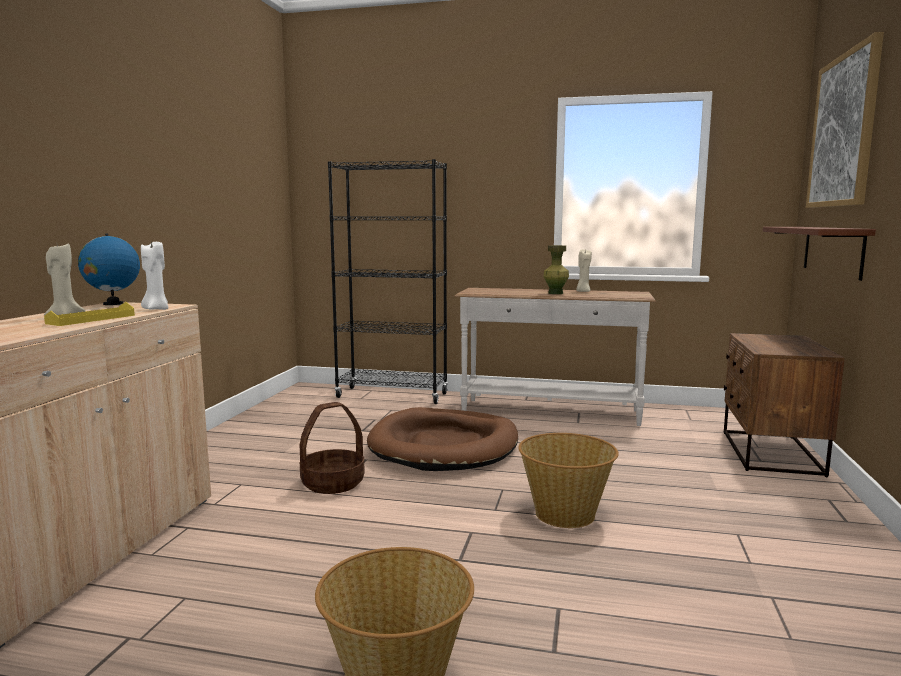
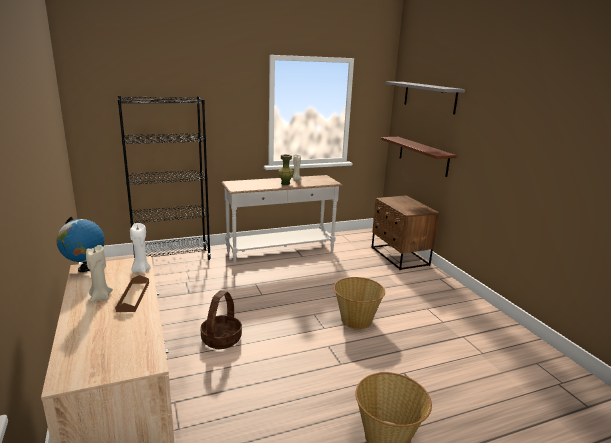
camera: 35 degrees left, 10 degrees up
(91, 319) = (133, 296): yellow tray -> brown tray
(444, 446) = (252, 292): brown dog bed -> none
(843, 131) = (429, 97): picture -> grey shelf

